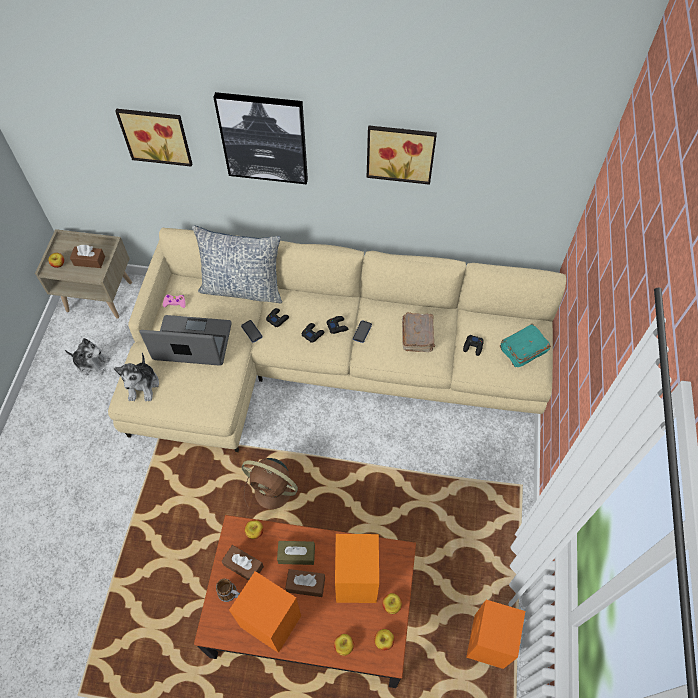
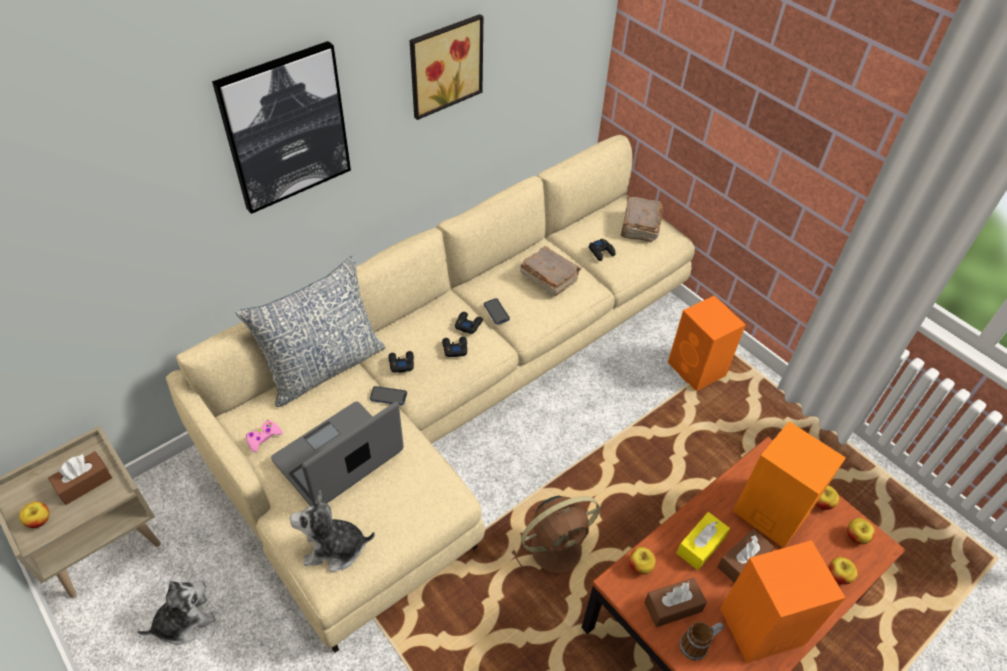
camera: 50 degrees left, 10 degrees down
(143, 385) = (334, 548): plush toy -> plush toy turned 135 degrees clockwise
(156, 135) = (132, 204): picture -> none
(296, 555) = (700, 545): brown tissue box -> yellow tissue box
(488, 643) = (865, 488): orange speaker -> orange speaker (697, 370)
(522, 350) = (639, 226): turquoise book -> brown book

